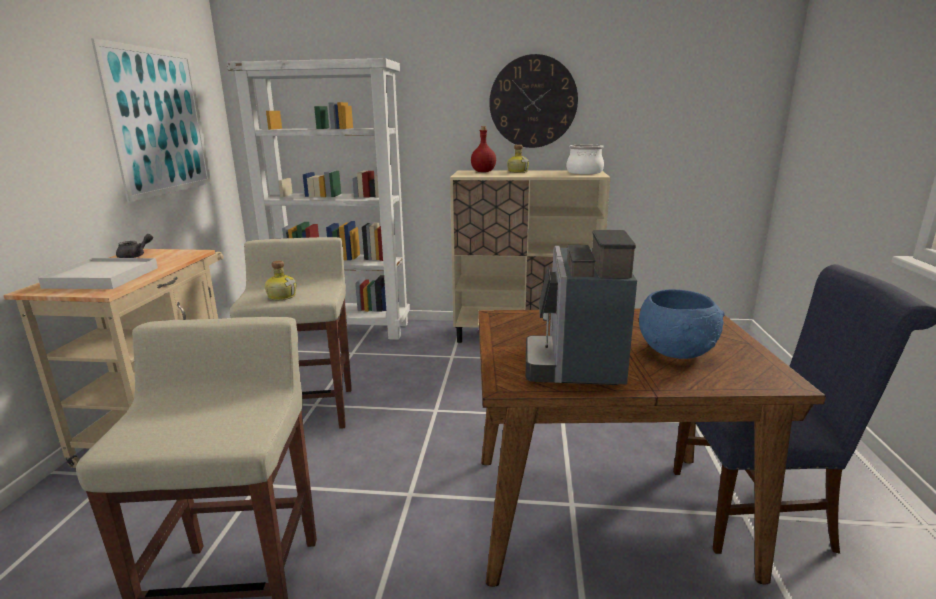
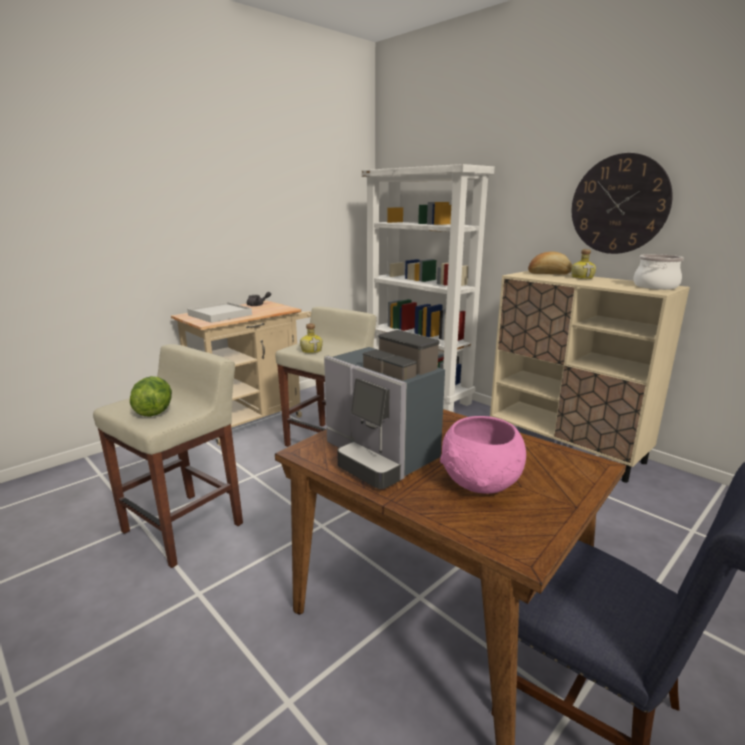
camera: 40 degrees right, 0 degrees up
(159, 122) = (308, 215): picture -> none
(208, 425) = (154, 412): none -> lettuce
(483, 172) = (549, 274): red bottle -> bread
(576, 363) = (380, 457): coffee machine -> coffee machine turned 90 degrees counterclockwise
(677, 352) = (481, 484): blue bowl -> pink bowl

